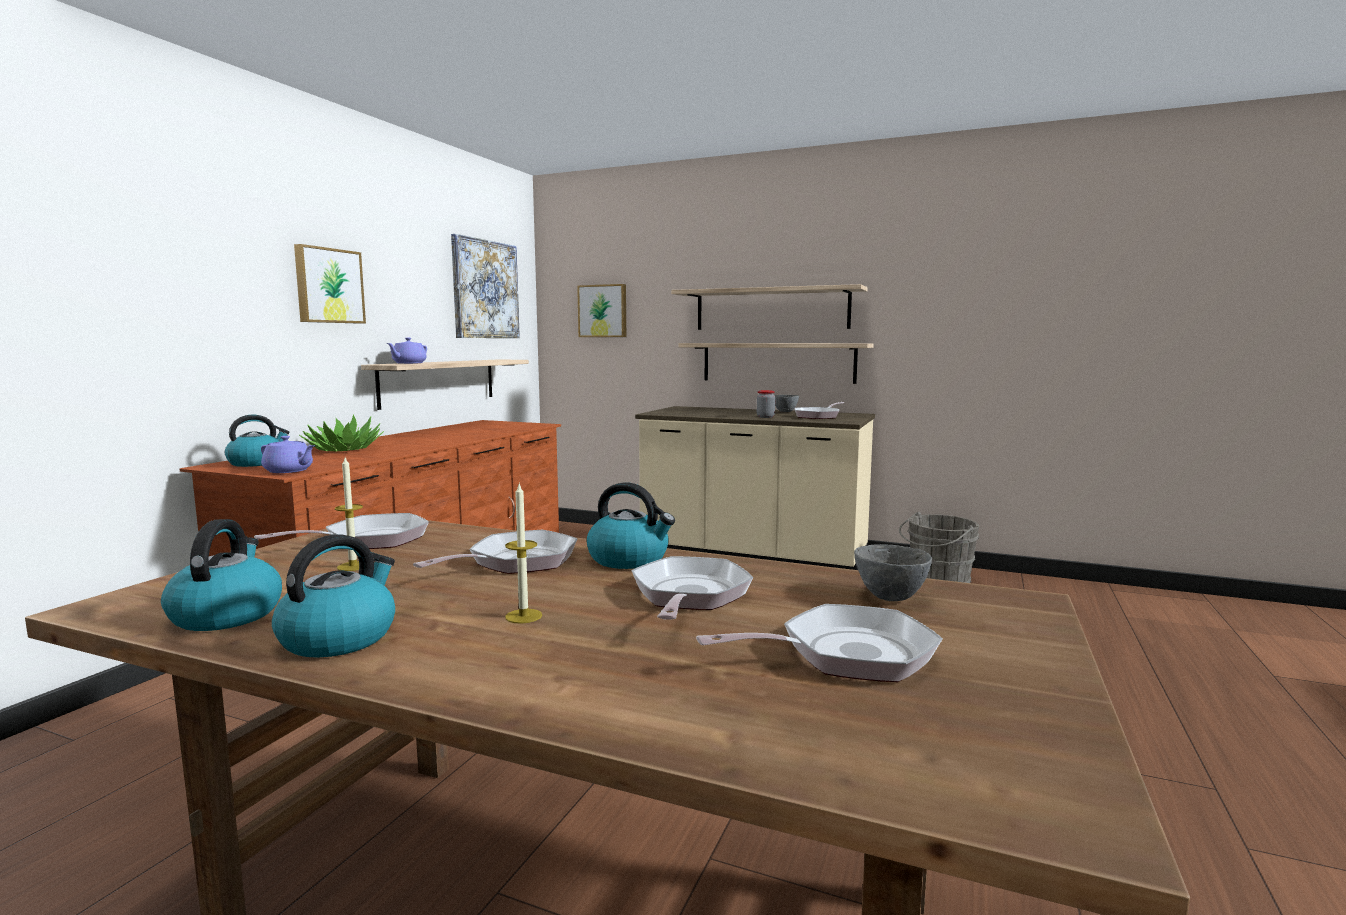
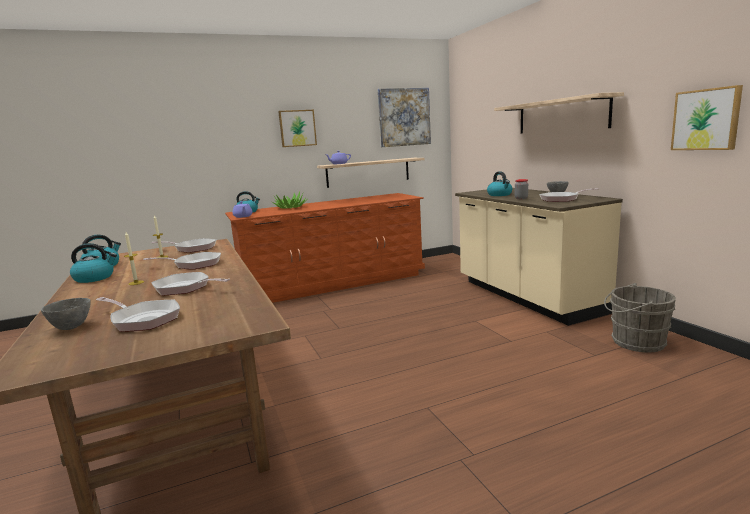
camera: 45 degrees right, 5 degrees up
(603, 311) = (476, 123): picture -> picture (706, 119)
(629, 559) = (221, 270): kettle -> kettle (500, 195)
(689, 596) = (185, 288): frying pan -> frying pan turned 120 degrees counterclockwise
(778, 362) = (564, 156): shelf -> none
(889, 597) = (228, 306): grey bowl -> grey bowl (70, 327)

